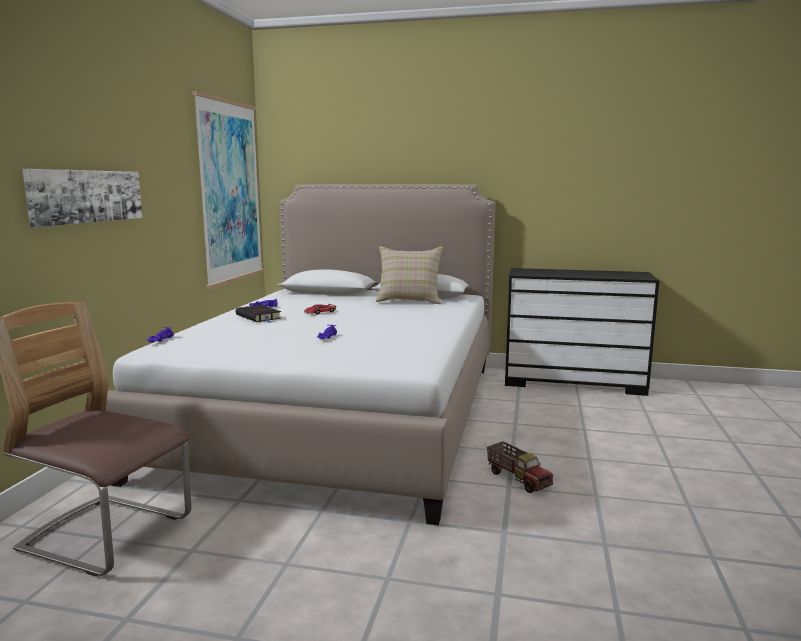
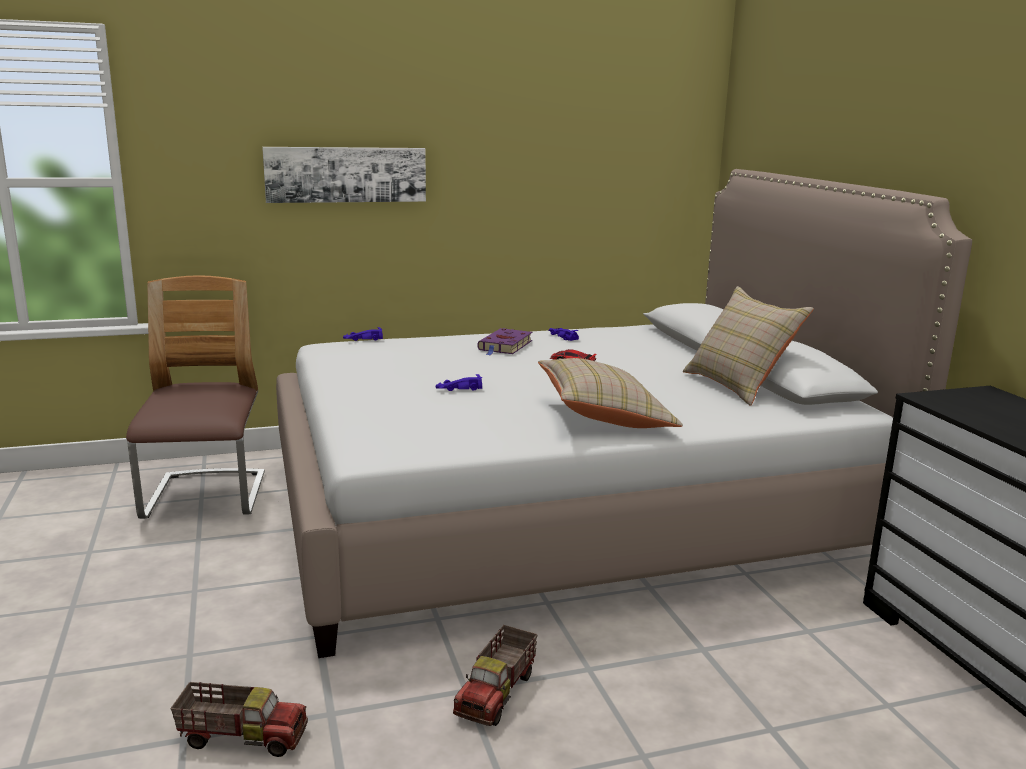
camera: 60 degrees right, 5 degrees up
(230, 192) = (630, 174): picture -> none
(259, 317) = (505, 346): black book -> purple book
(422, 323) = (604, 417): none -> beige pillow
(509, 568) = (242, 736): none -> toy truck

